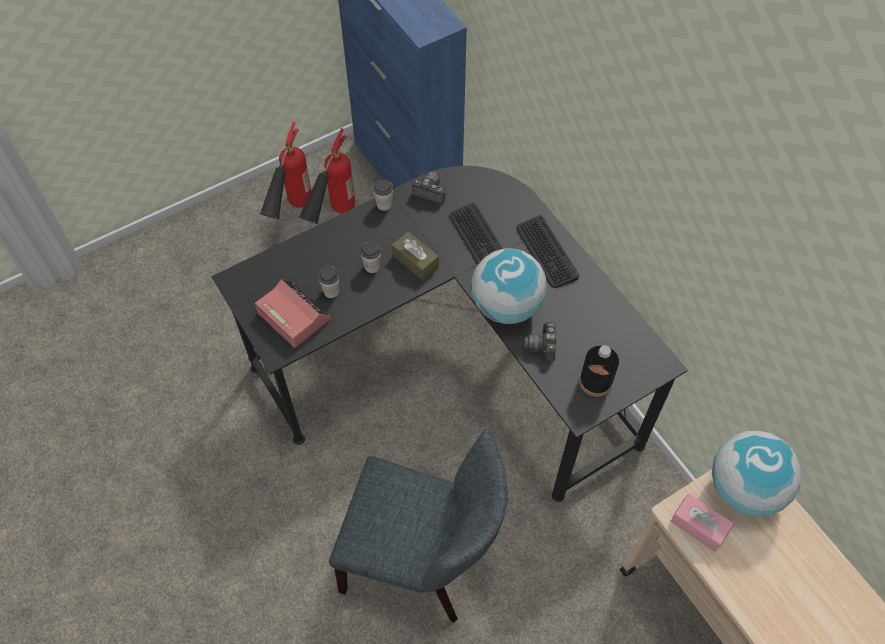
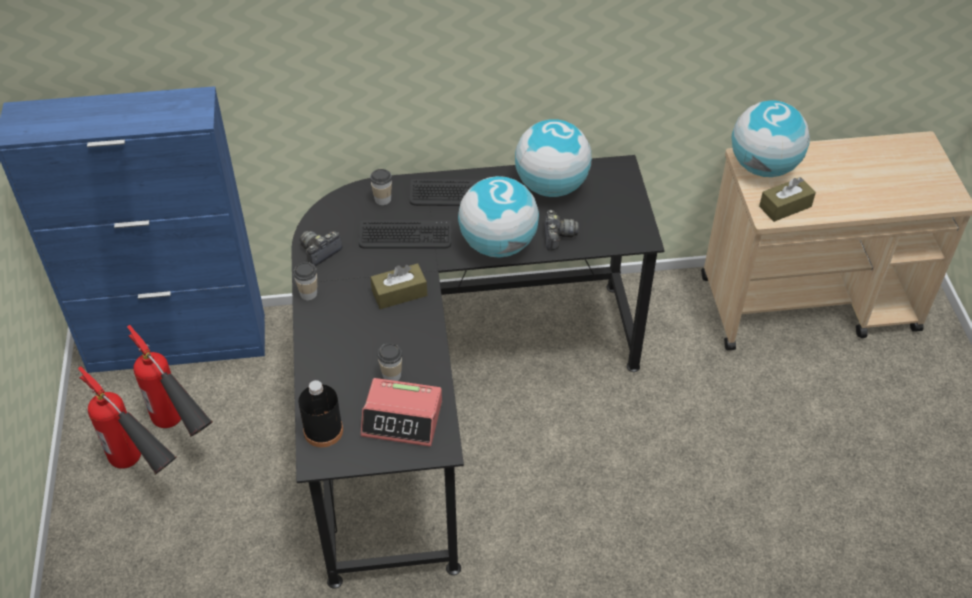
camera: 65 degrees left, 10 degrees down
(293, 316) = (402, 418): alarm clock -> alarm clock turned 150 degrees counterclockwise
(372, 266) = (382, 330): cup -> cup (382, 199)
(422, 560) = (650, 503): grey chair -> none
(542, 346) = (557, 236): camera -> camera turned 120 degrees counterclockwise
(595, 381) = (615, 215): black bottle -> black bottle (323, 431)
(601, 318) = (551, 186): none -> globe
(699, 526) = (785, 206): pink tissue box -> brown tissue box

